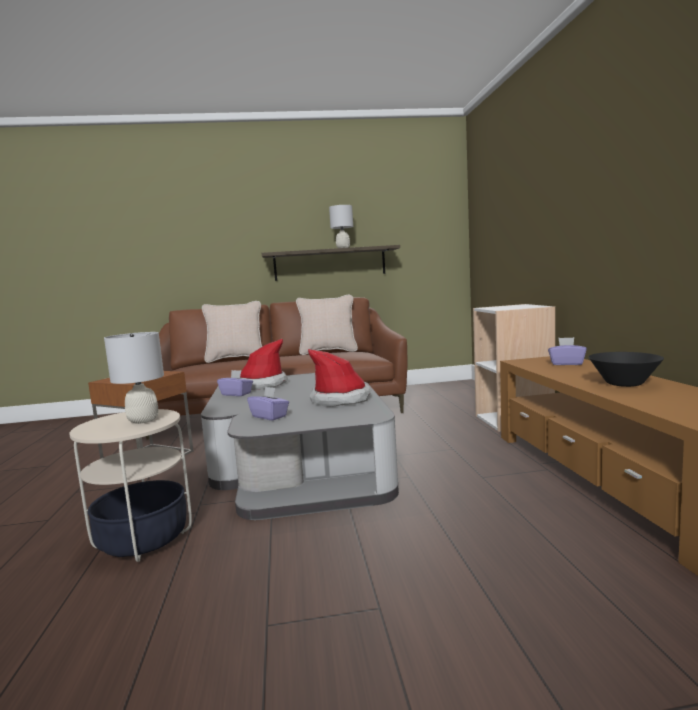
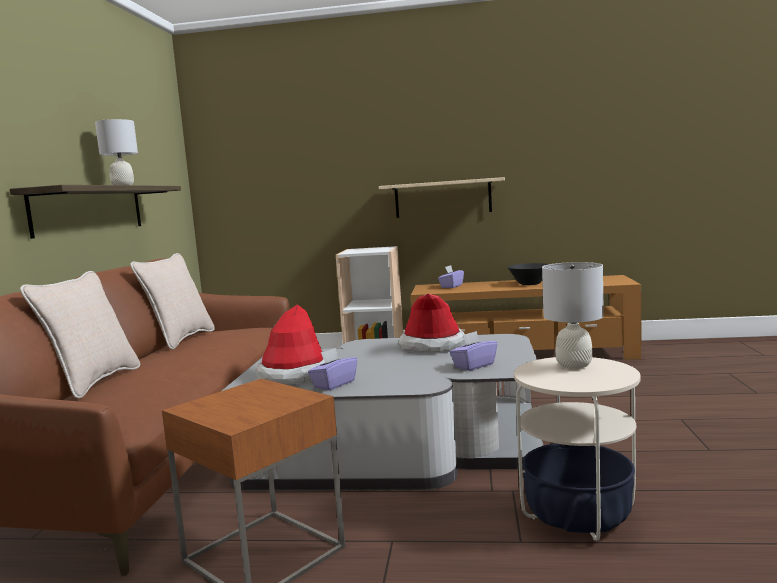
camera: 75 degrees left, 0 degrees up
(598, 251) = (442, 198): none -> beige shelf

